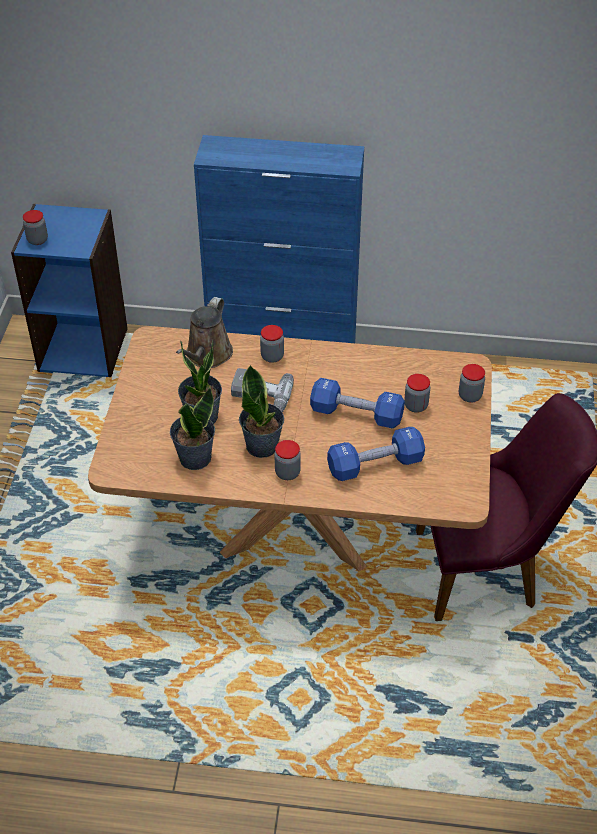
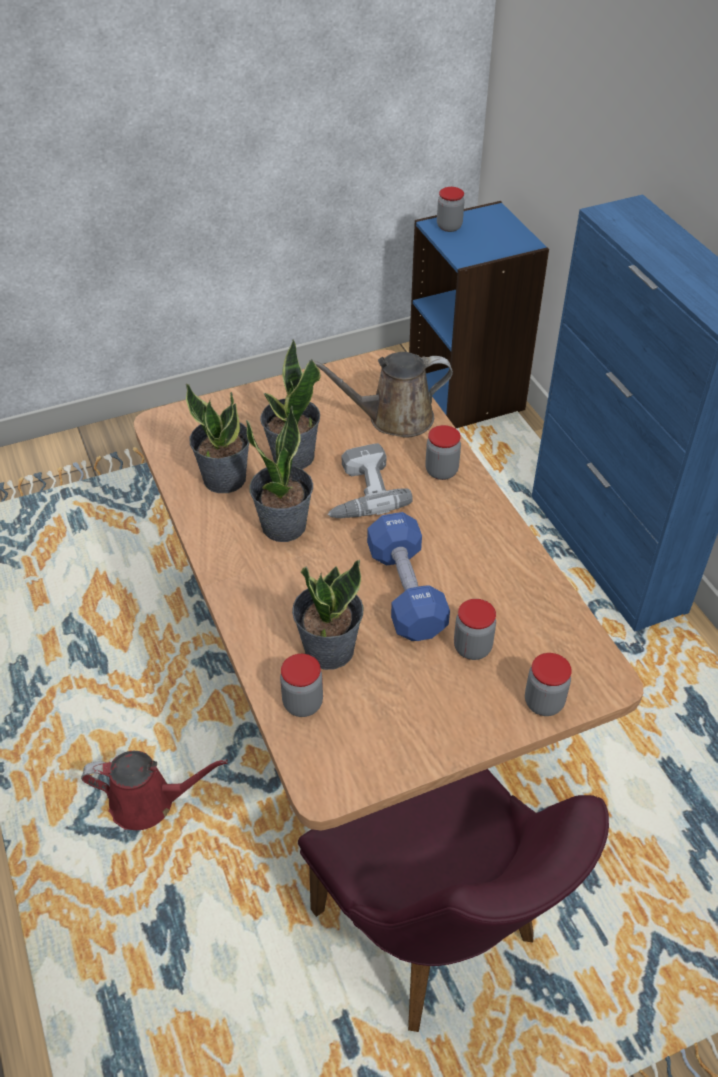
camera: 60 degrees right, 0 degrees up
(287, 473) = (255, 568): jar -> jar (303, 703)
(307, 677) = (149, 803): none -> red watering can
(375, 465) = (328, 649): blue dumbbell -> potted plant

